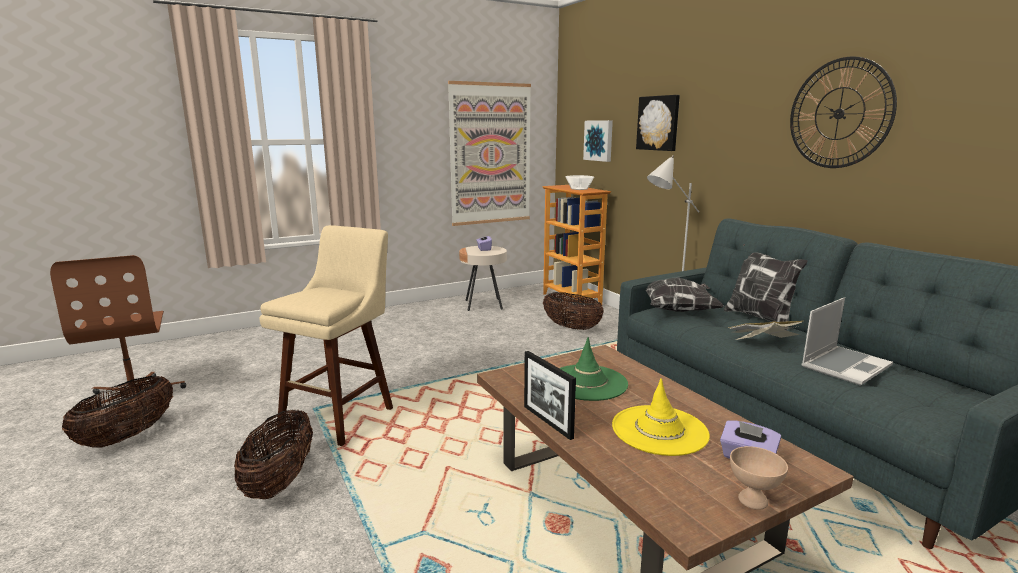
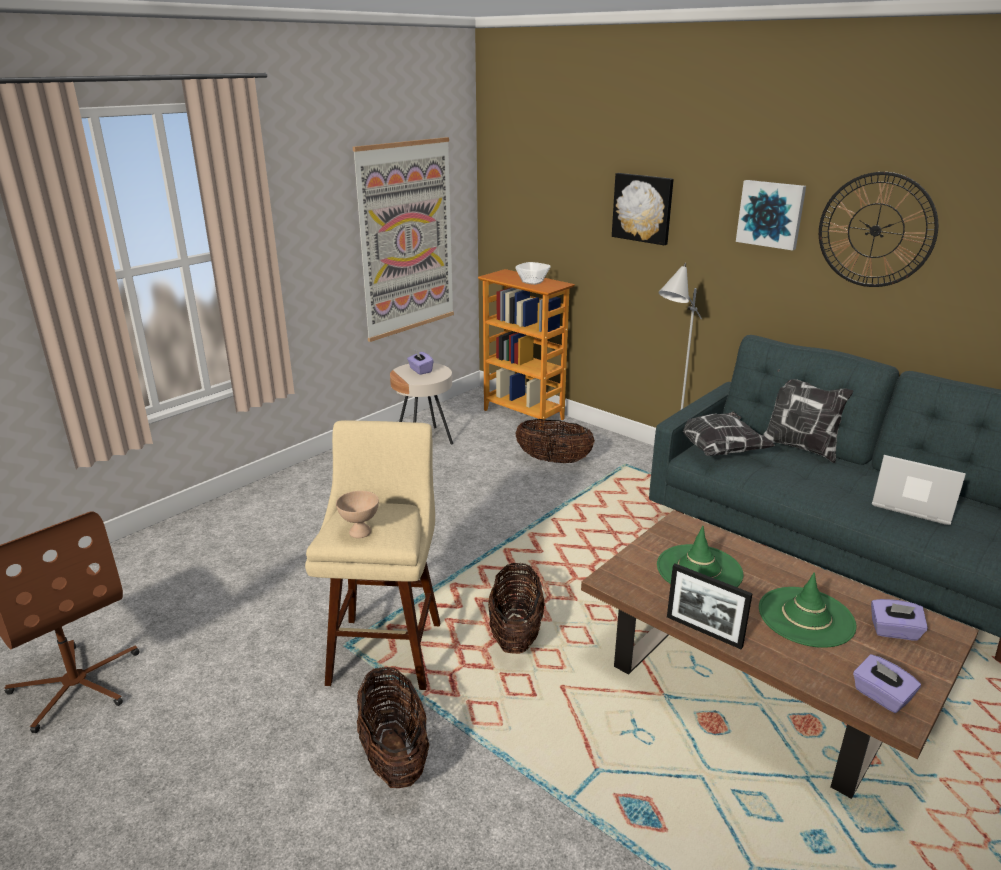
camera: 20 degrees left, 10 degrees up
(127, 436) = (134, 746): basket -> basket (515, 633)
(599, 140) = (551, 217): picture -> picture (771, 214)
(659, 430) = (806, 617): yellow hat -> green hat
(682, 503) = (881, 696): none -> purple tissue box
(754, 501) = (928, 678): beige bowl -> beige bowl (361, 532)
(763, 342) = (828, 485): book -> none
(845, 366) = (911, 504): laptop -> laptop turned 90 degrees counterclockwise

